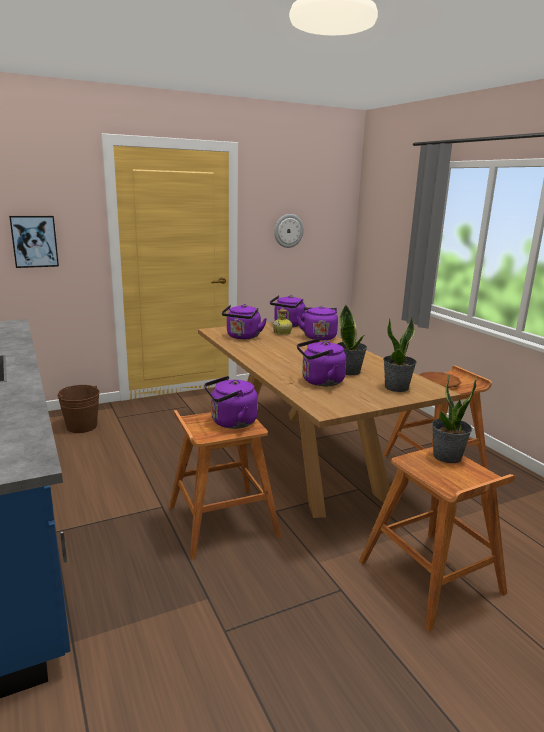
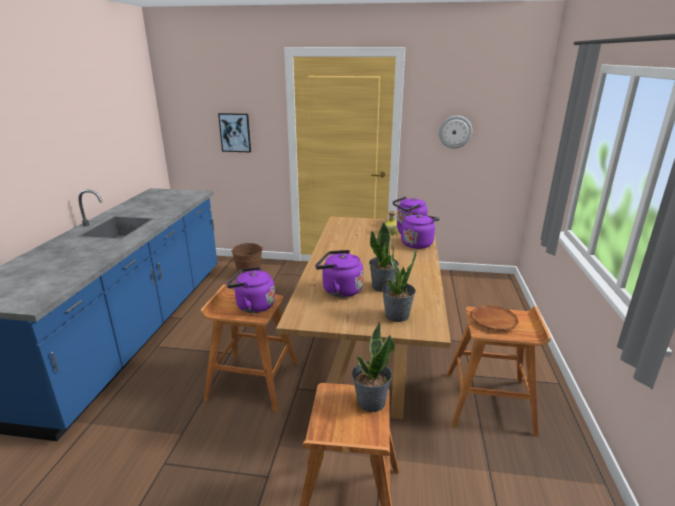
camera: 35 degrees right, 5 degrees up
(243, 337) = (350, 231): purple kettle -> none

